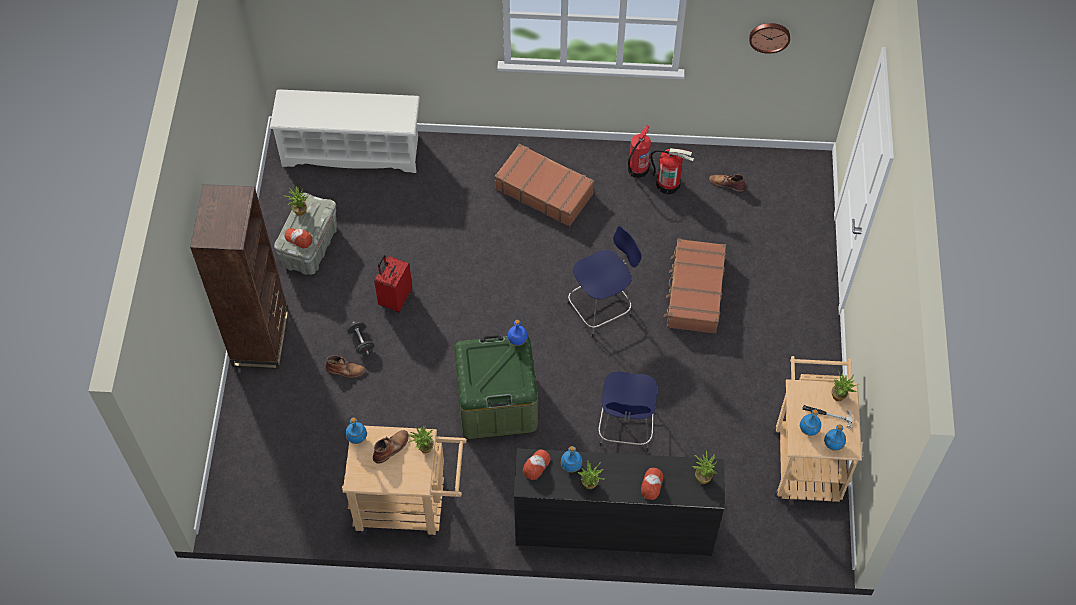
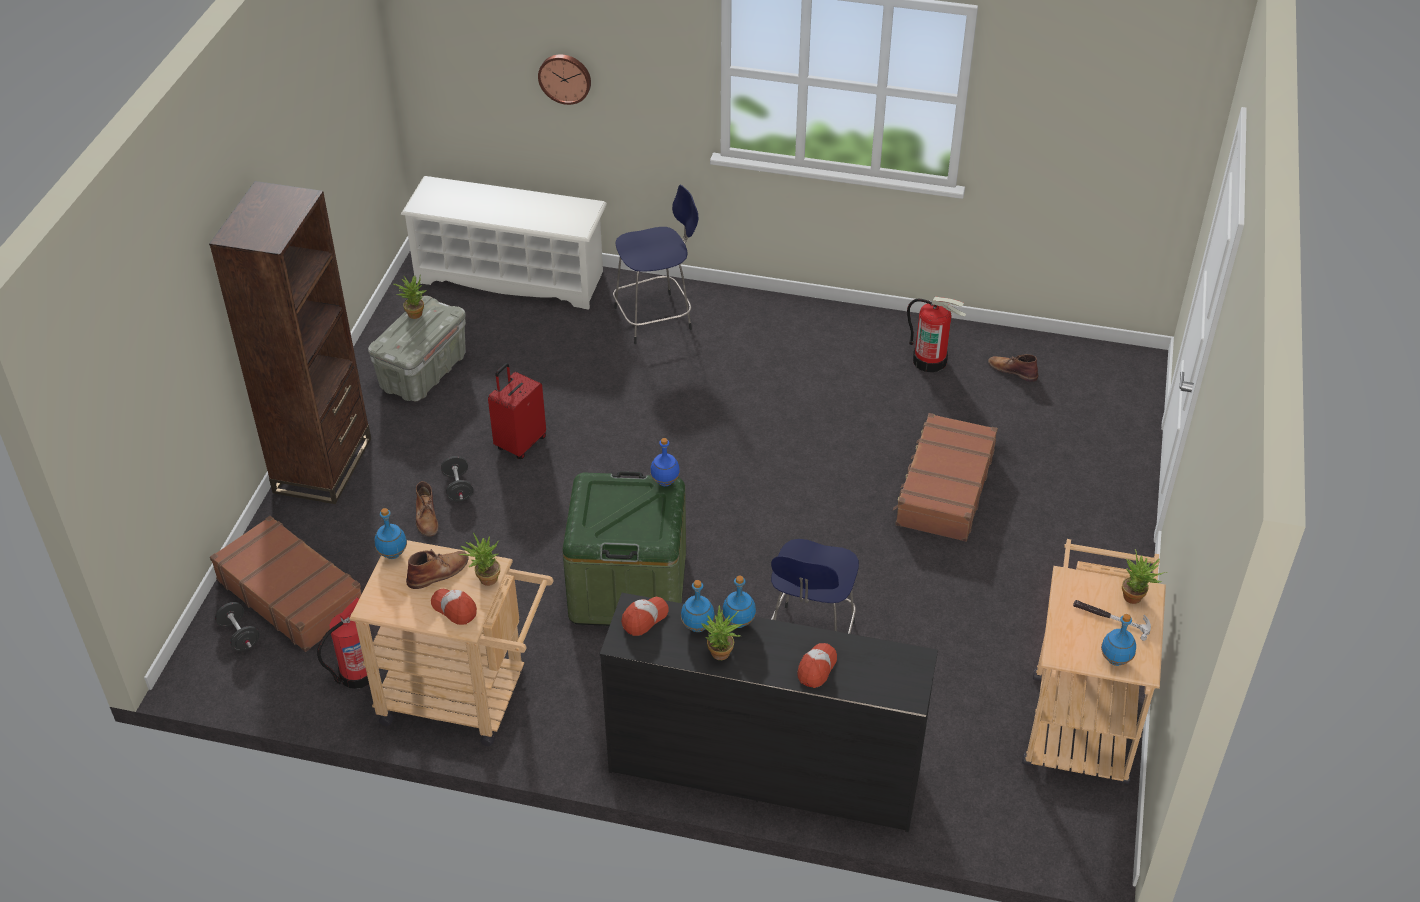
camera: 10 degrees right, 15 degrees down
(244, 483) = (240, 635): none -> black dumbbell
(299, 239) = (403, 343): cap -> cap (454, 608)
(346, 370) = (426, 517): brown boot -> brown boot turned 60 degrees clockwise
(544, 191) = (756, 348): brown suitcase -> brown suitcase (291, 593)
(601, 309) = (805, 491): blue stool -> blue stool (656, 318)
(637, 169) = (890, 340): fire extinguisher -> fire extinguisher (356, 675)
(703, 476) = (900, 667): potted plant -> none
(769, 36) = (1085, 134): wall clock -> wall clock (565, 78)
(809, 430) = (1079, 635): blue bottle -> blue bottle (739, 622)

